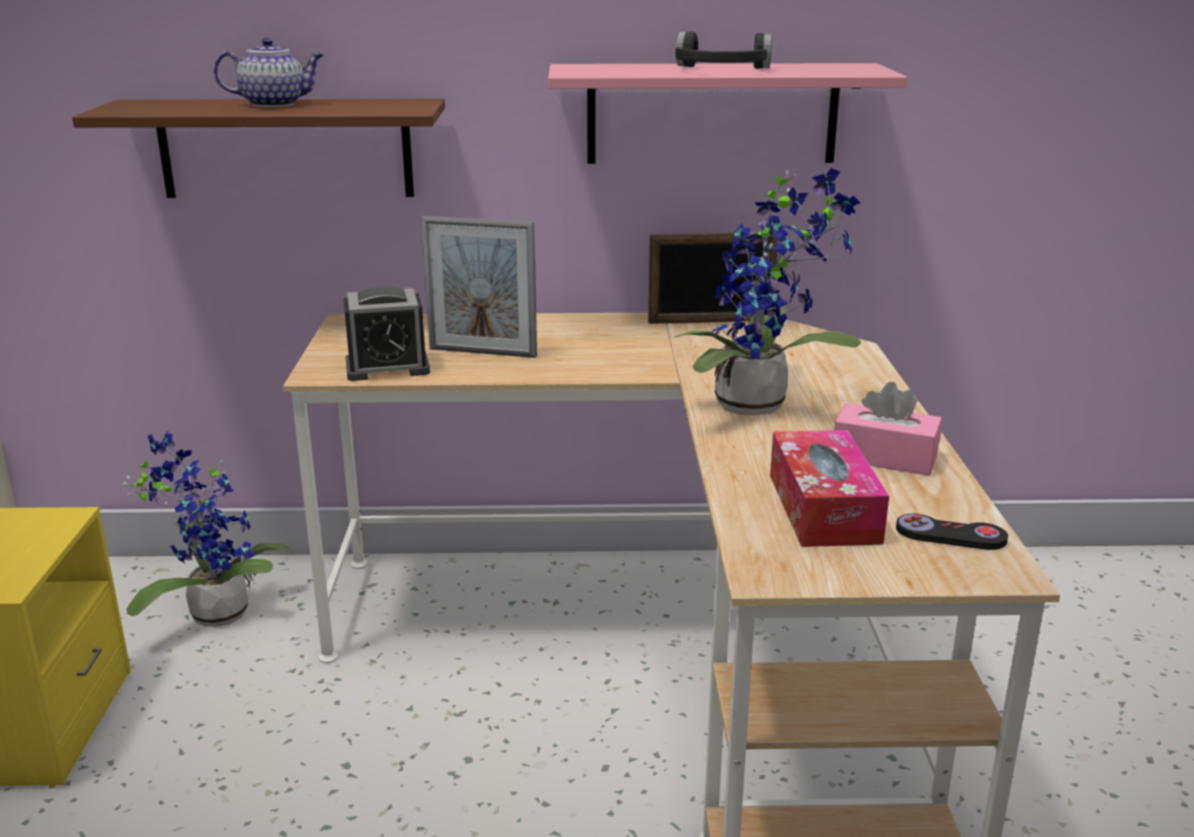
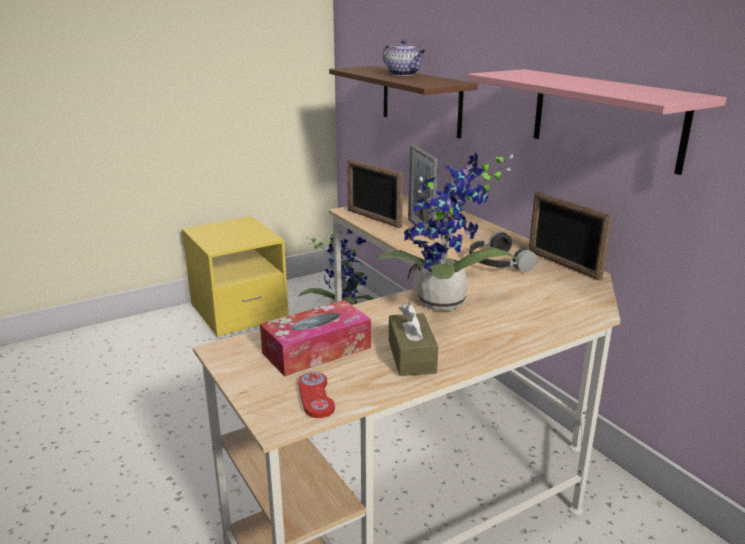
camera: 60 degrees right, 0 degrees up
(387, 367) = (373, 218): alarm clock -> picture frame
(720, 70) = (572, 83): black headphones -> black headphones (496, 263)
(884, 457) = (411, 356): pink tissue box -> brown tissue box
(950, 535) = (316, 396): black game controller -> red game controller

